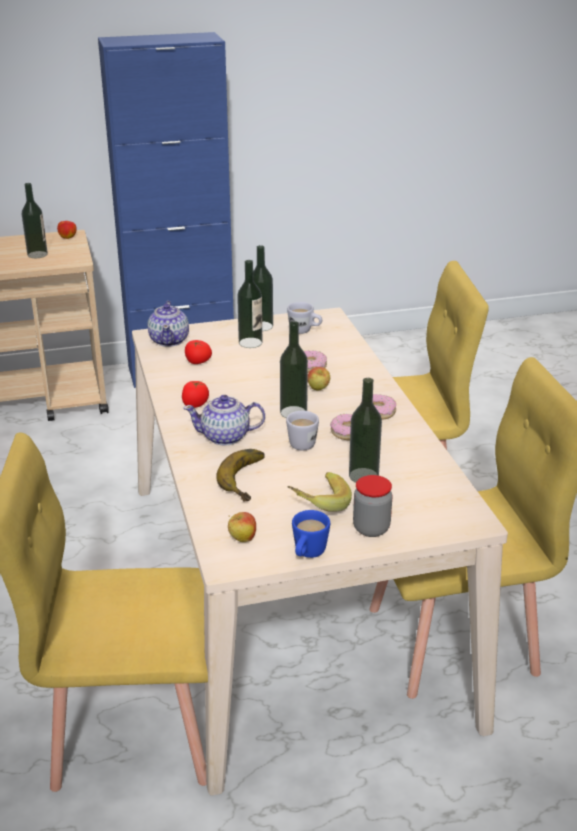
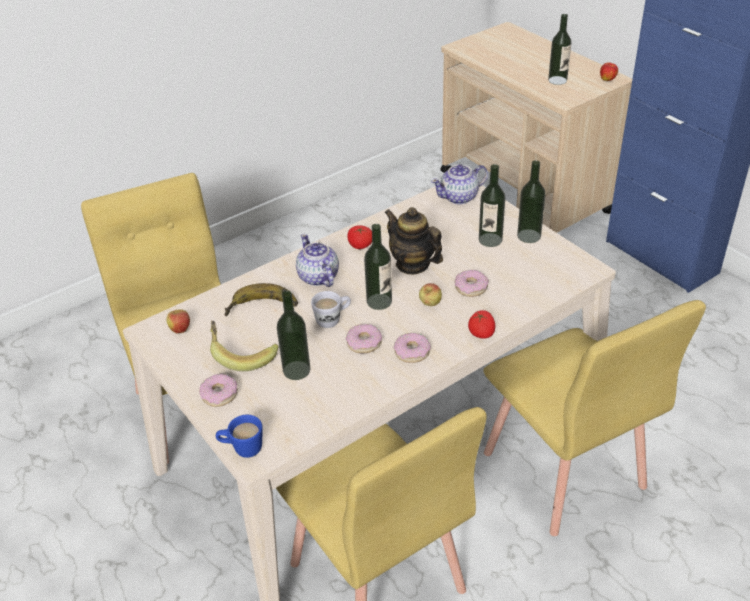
camera: 70 degrees right, 10 degrees up
(197, 362) = (432, 224): tomato -> tomato (481, 333)
(251, 384) = (413, 264): none -> teapot
(304, 331) = (540, 264): white mug -> none
(307, 554) = (172, 368): blue mug -> blue mug (242, 449)
(371, 528) = (219, 394): jar -> donut

